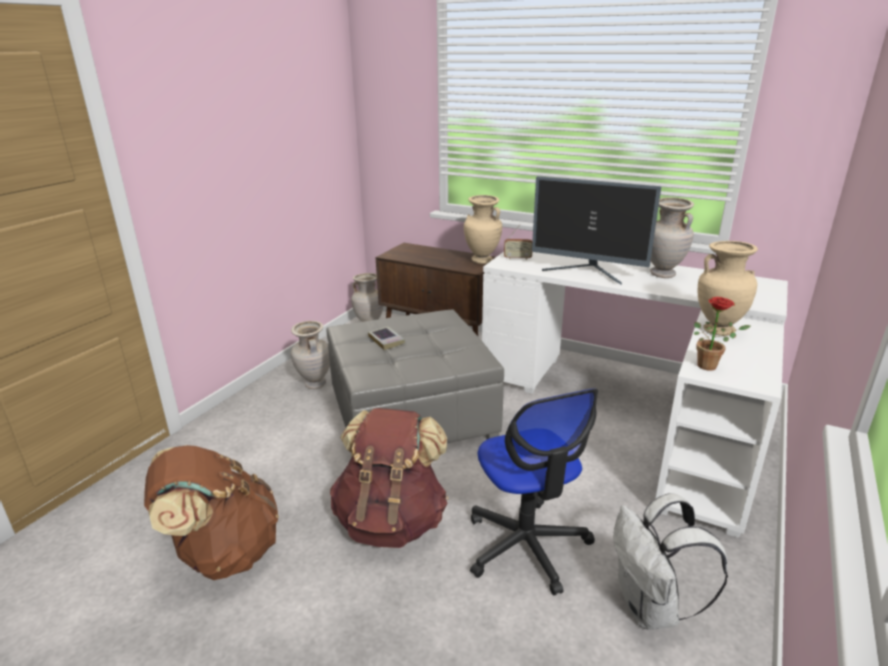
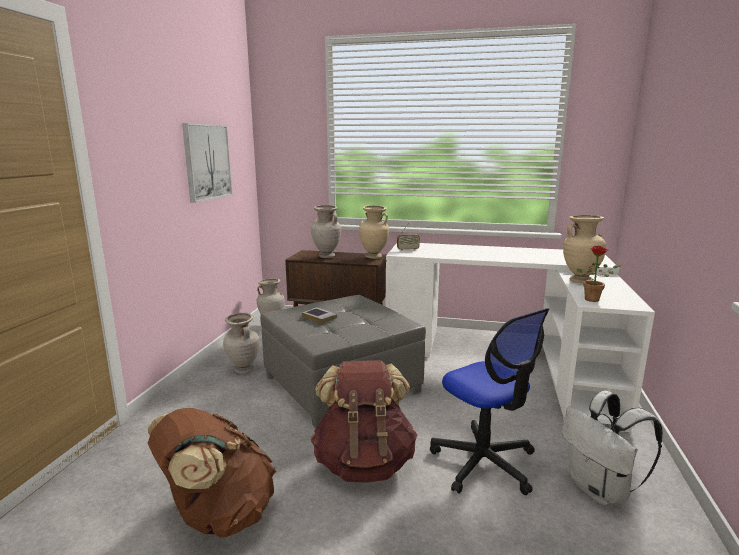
camera: 15 degrees left, 10 degrees down
(281, 138) = (207, 162): none -> picture
(588, 272) = (466, 254): monitor -> none
(662, 274) = (518, 252): beige vase -> beige vase (326, 256)

